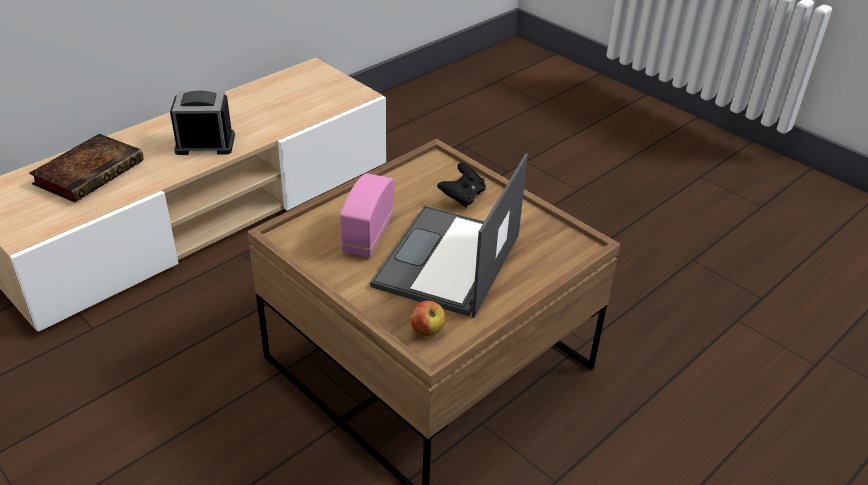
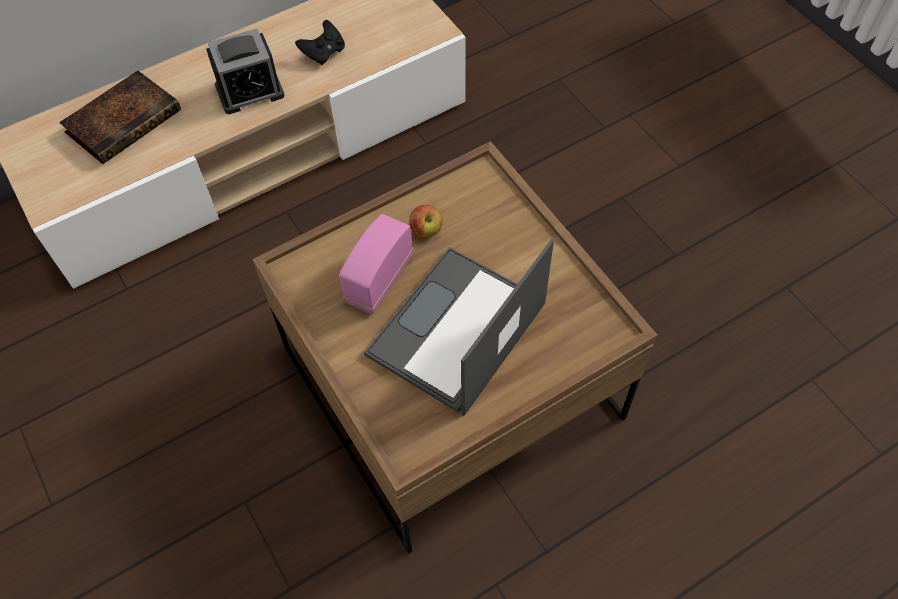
camera: 15 degrees right, 20 degrees up
(205, 144) = (250, 91): alarm clock -> alarm clock turned 150 degrees clockwise
(427, 330) = (410, 425): apple -> apple (426, 230)
(462, 197) = (497, 235): black game controller -> black game controller (324, 53)

